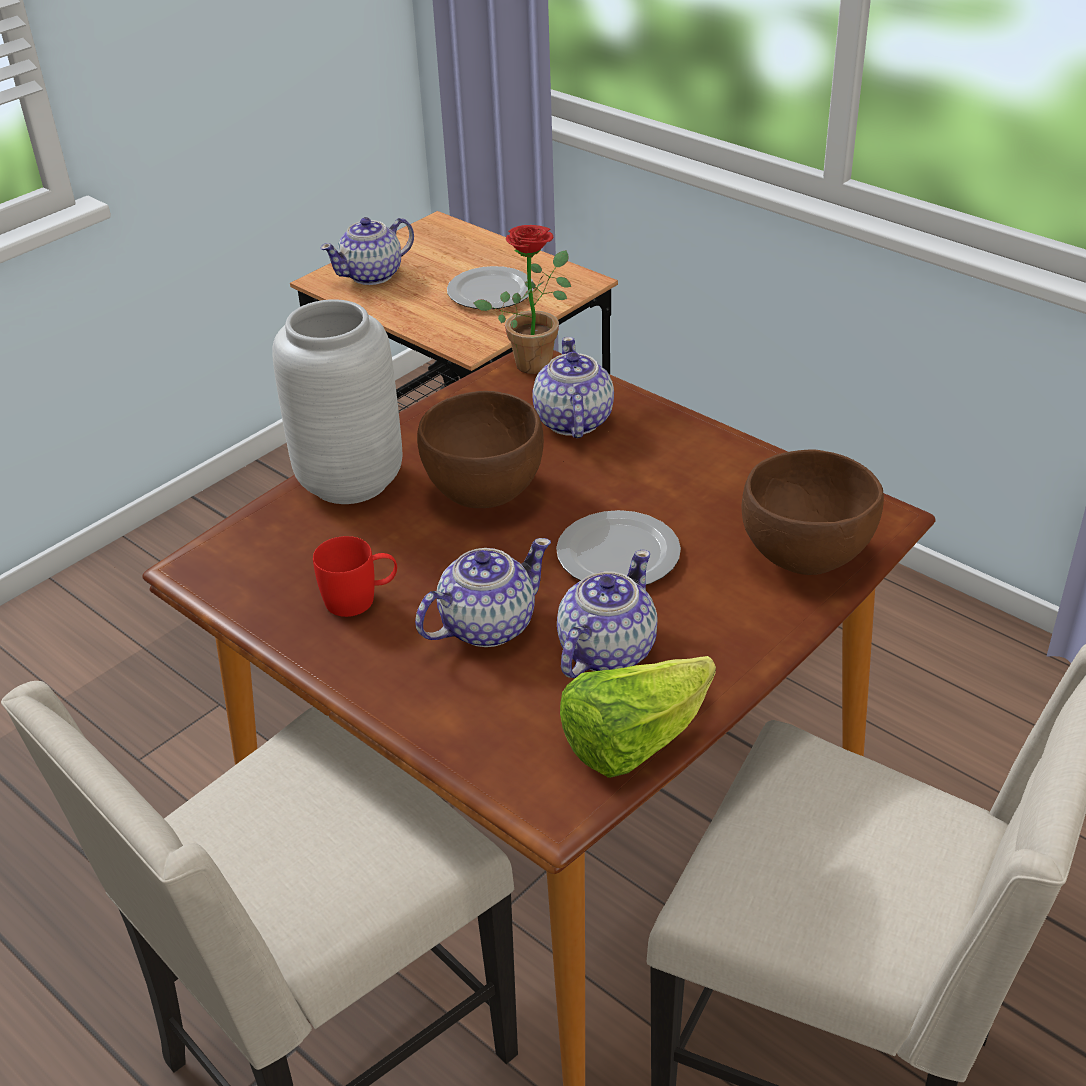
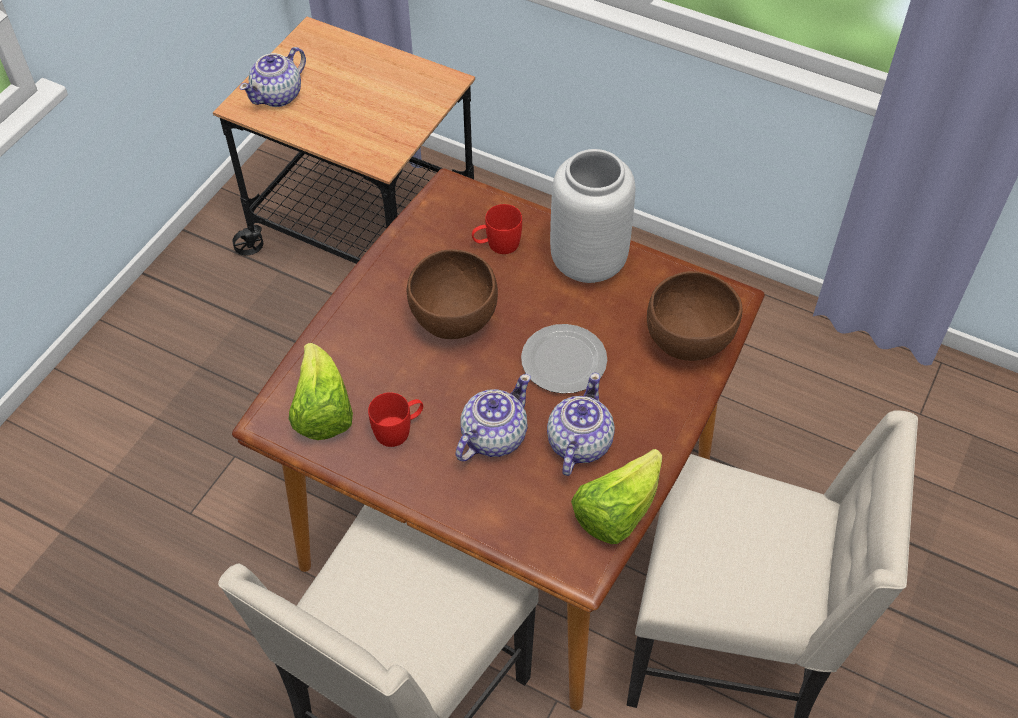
camera: 15 degrees left, 15 degrees up
(268, 565) = (322, 411): none -> lettuce
(351, 482) = (354, 327): grey vase -> grey vase (589, 263)
(491, 293) = (380, 103): plate -> none
(535, 360) = (451, 188): potted plant -> none
(572, 422) = (497, 245): teapot -> red mug

